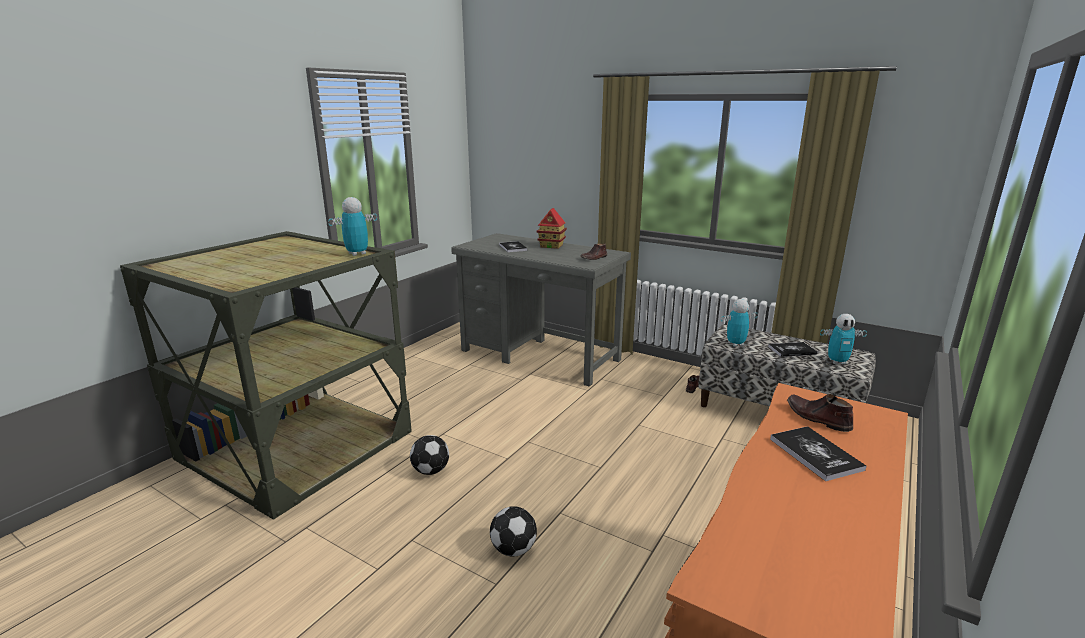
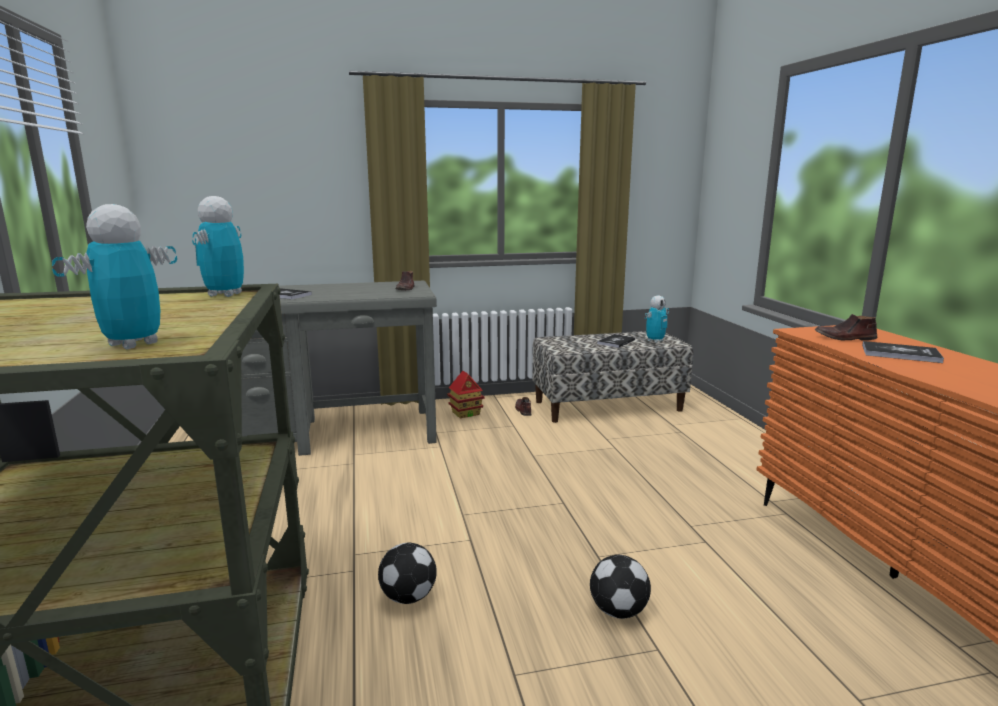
camera: 45 degrees left, 5 degrees down
(551, 246) = (328, 287): toy house -> toy house (466, 413)
(735, 344) = (573, 348): toy robot -> toy robot (133, 344)

